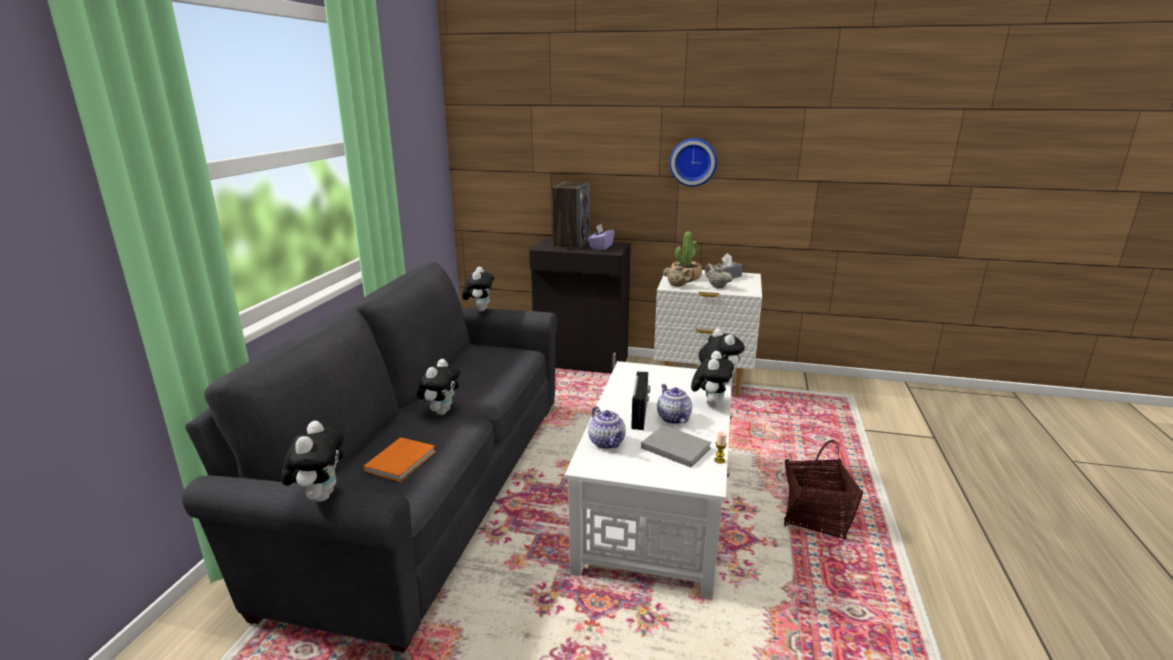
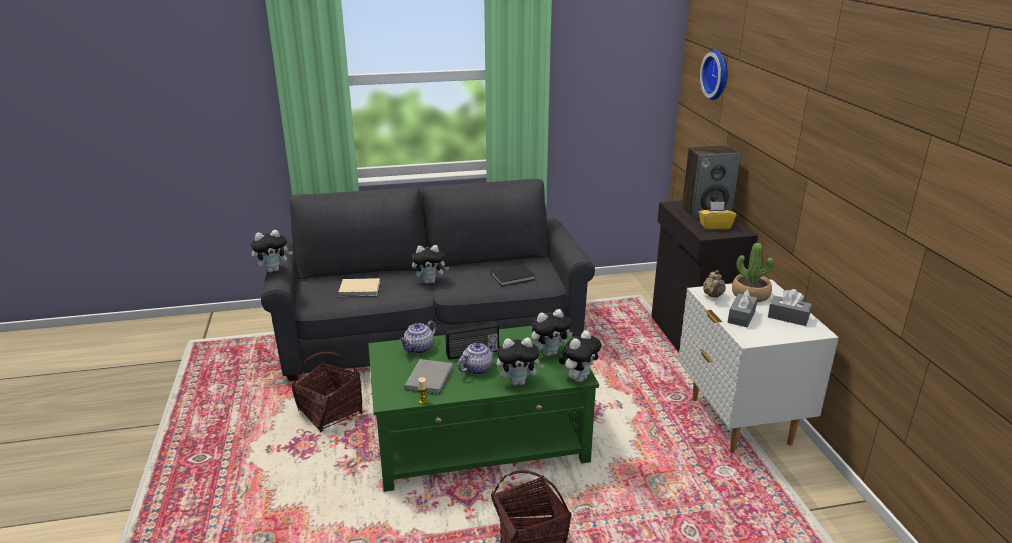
camera: 65 degrees right, 5 degrees up
(402, 461) = (360, 289): orange book -> beige book
(480, 309) = (561, 233): plush toy -> plush toy (550, 353)
(493, 365) = (514, 277): none -> black book
(522, 618) = (330, 412): none -> basket
(601, 247) = (715, 226): purple tissue box -> yellow tissue box
(657, 506) = (481, 440): white coffee table -> green coffee table
(693, 162) = (818, 165): wall clock -> wall clock (718, 74)
(717, 286) = (741, 317): beige teapot -> grey tissue box

